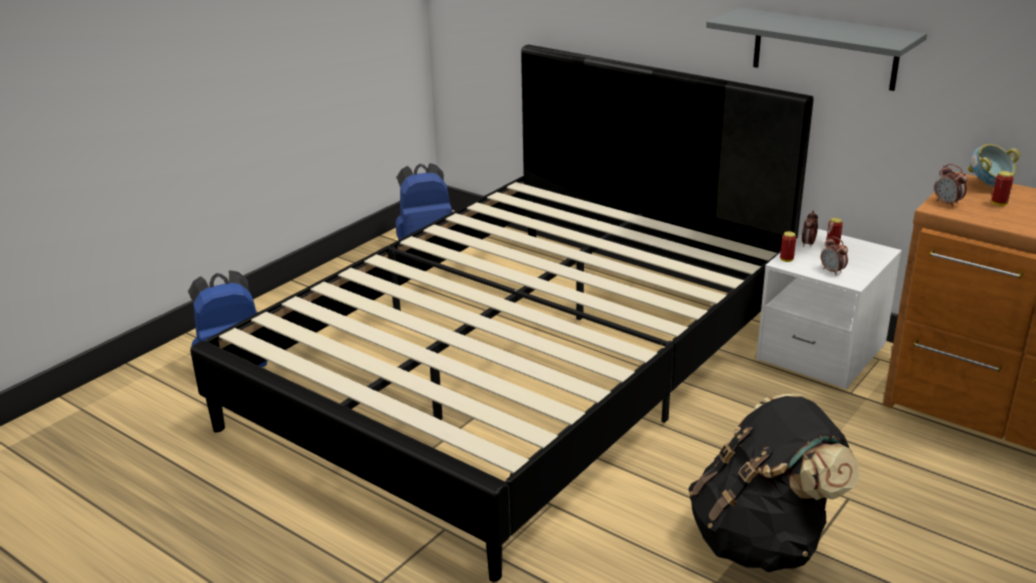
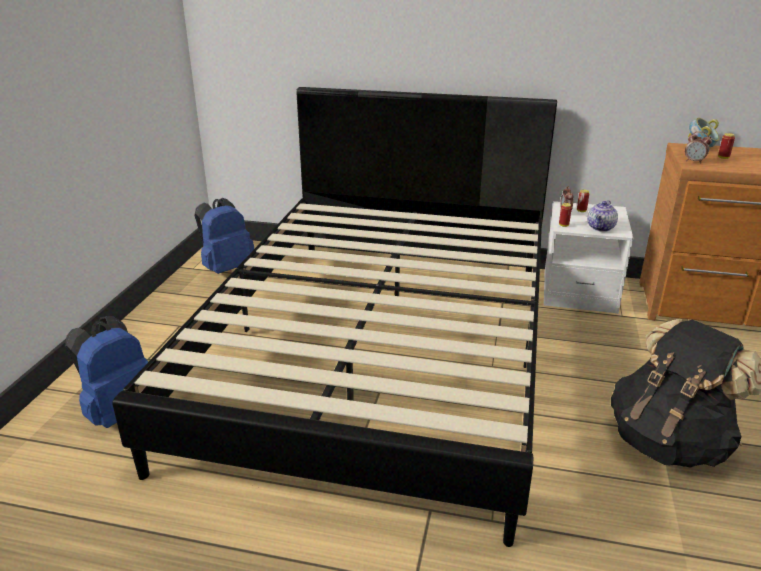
camera: 25 degrees left, 0 degrees up
(825, 49) = (563, 62): grey shelf -> none
(832, 271) = (601, 228): alarm clock -> teapot

